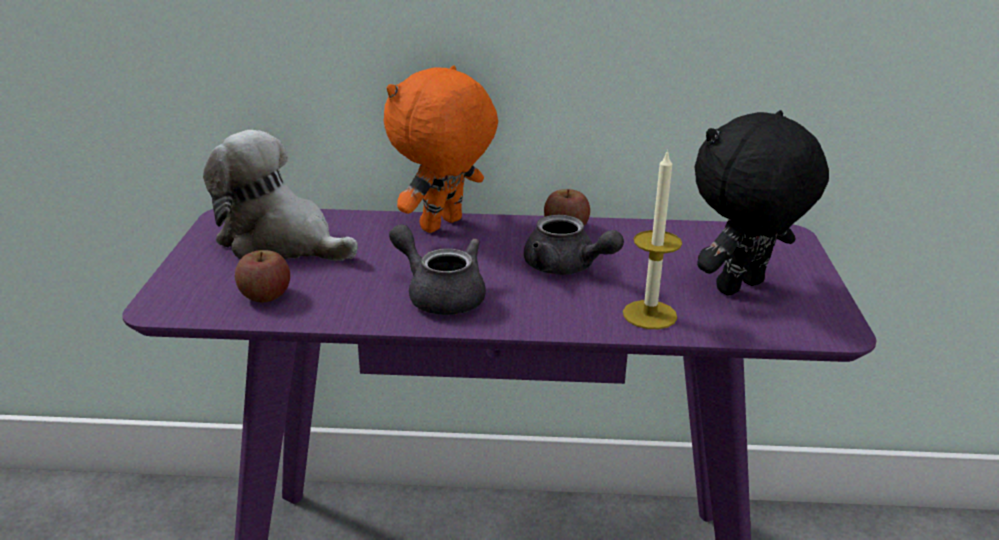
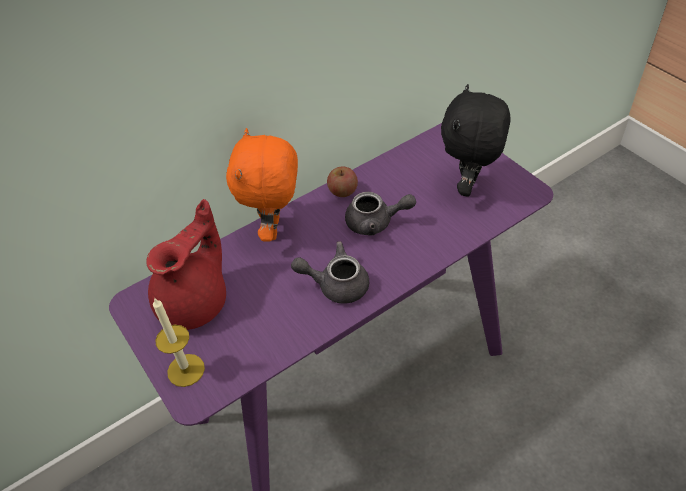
camera: 35 degrees left, 20 degrees up
(265, 295) = (243, 349): apple -> none
(281, 242) = (196, 302): plush toy -> red teapot
(649, 315) = (448, 232): candle -> candle (186, 370)

